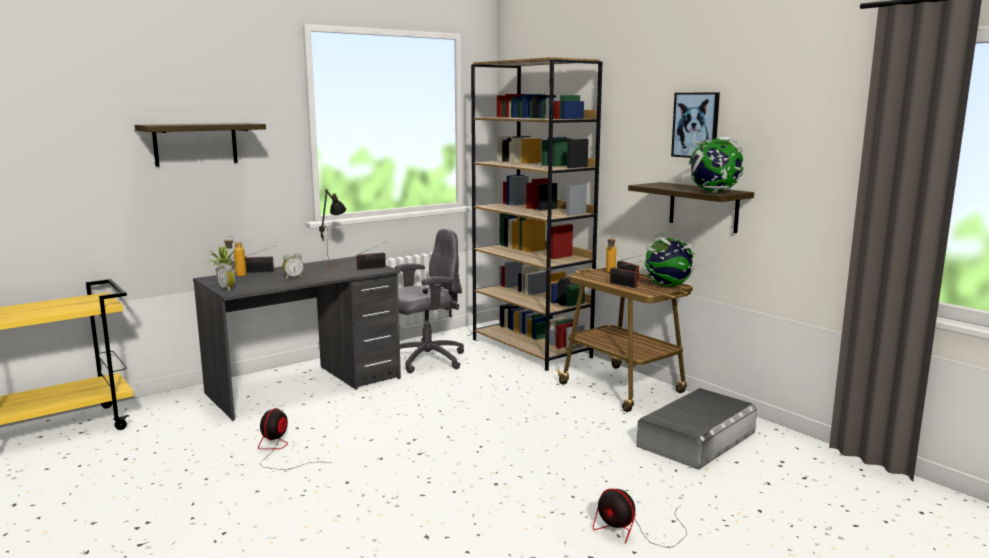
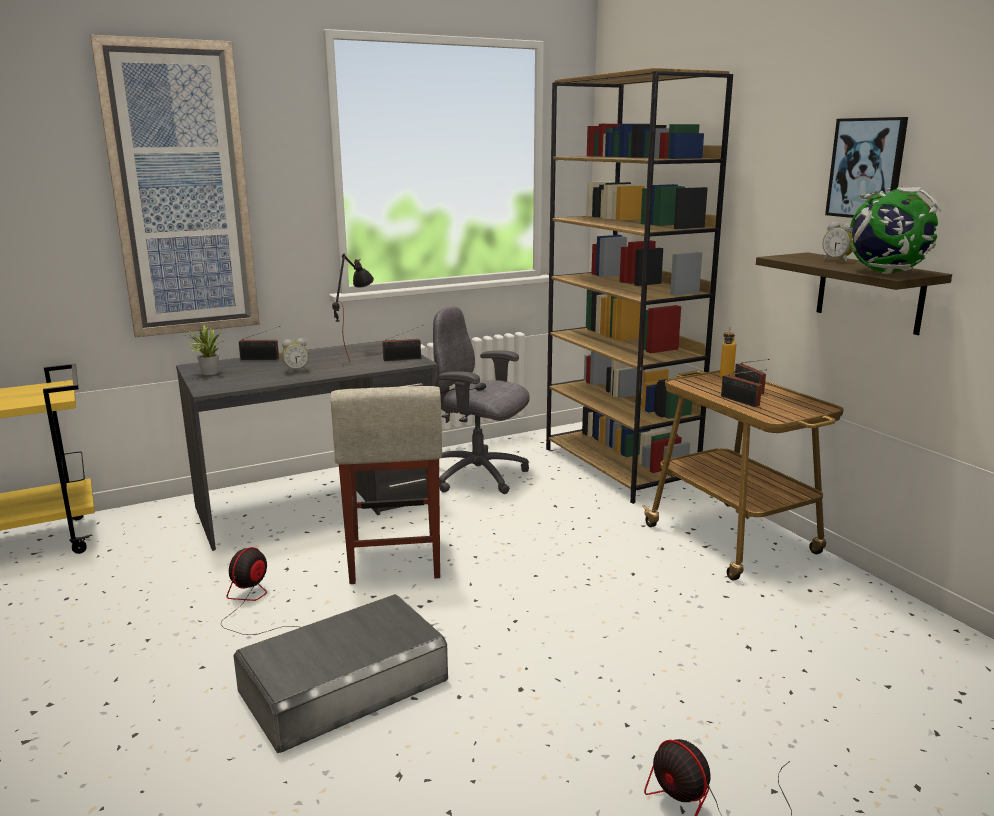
camera: 10 degrees right, 5 degrees up
(195, 144) = (181, 191): shelf -> picture
(228, 289) = (206, 385): alarm clock -> alarm clock (837, 261)
(236, 276) = (229, 364): bottle -> none
(379, 416) = (394, 559): none -> beige stool
(426, 360) = (479, 476): grey office chair -> grey office chair turned 135 degrees counterclockwise
(668, 286) = (806, 406): globe -> none
(696, 439) = (830, 637): grey storage box -> grey storage box (343, 684)

